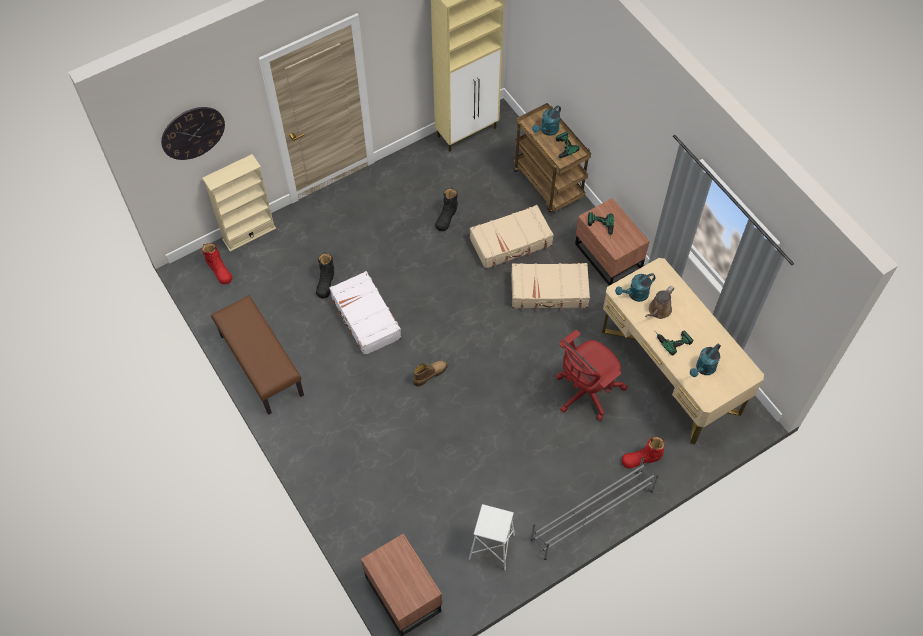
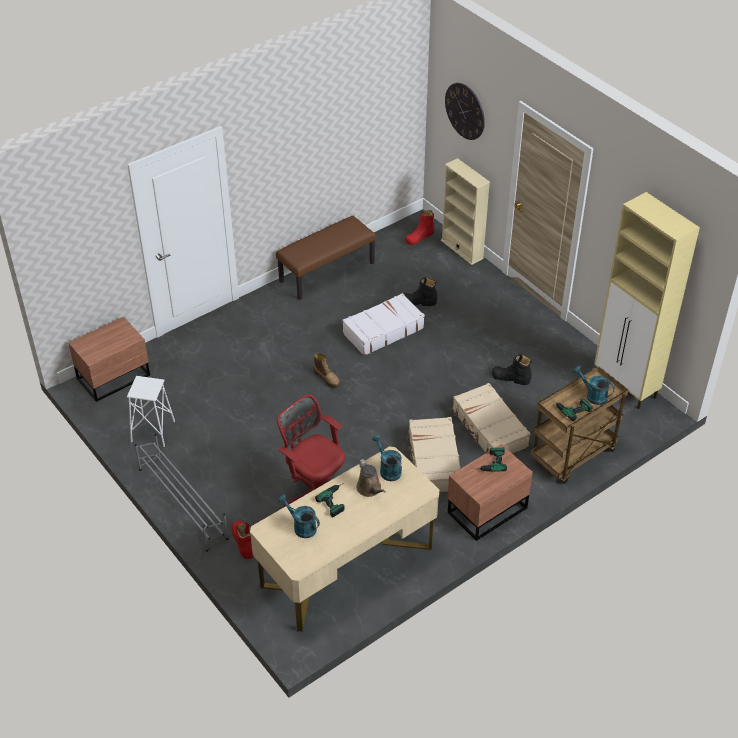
camera: 85 degrees right, 15 degrees down
(658, 311) = (370, 489): brown watering can -> brown watering can turned 150 degrees counterclockwise

